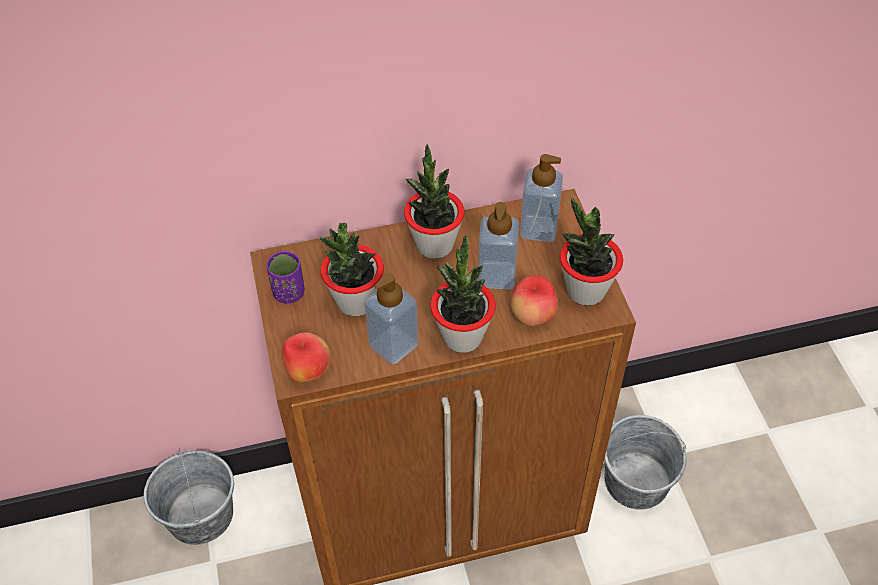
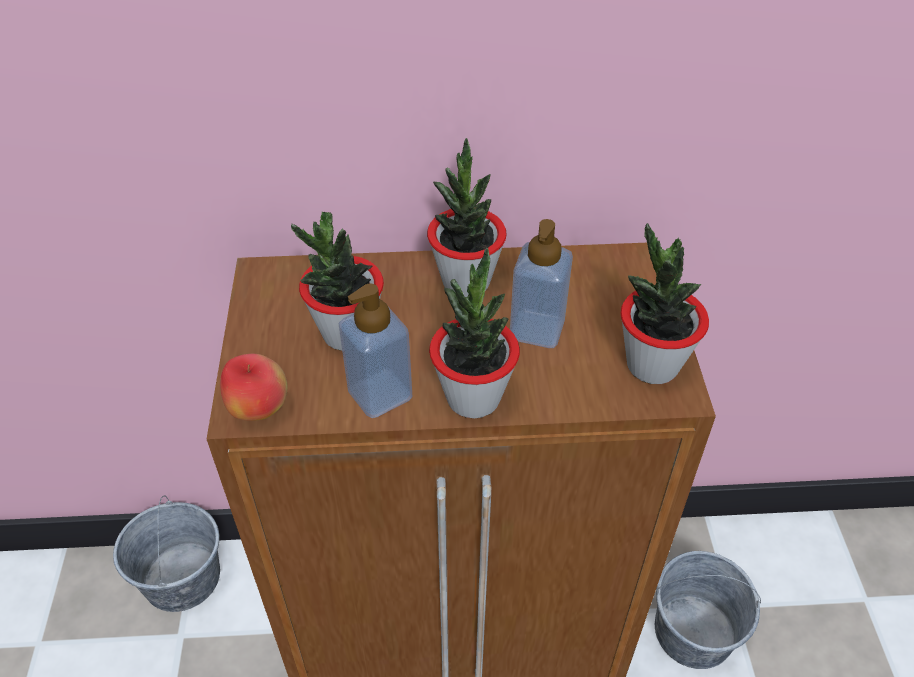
camera: 10 degrees right, 5 degrees down
(289, 293) = (267, 311): purple cup -> none
(532, 317) = (573, 387): apple -> none
(538, 229) = (604, 282): soap dispenser -> none

